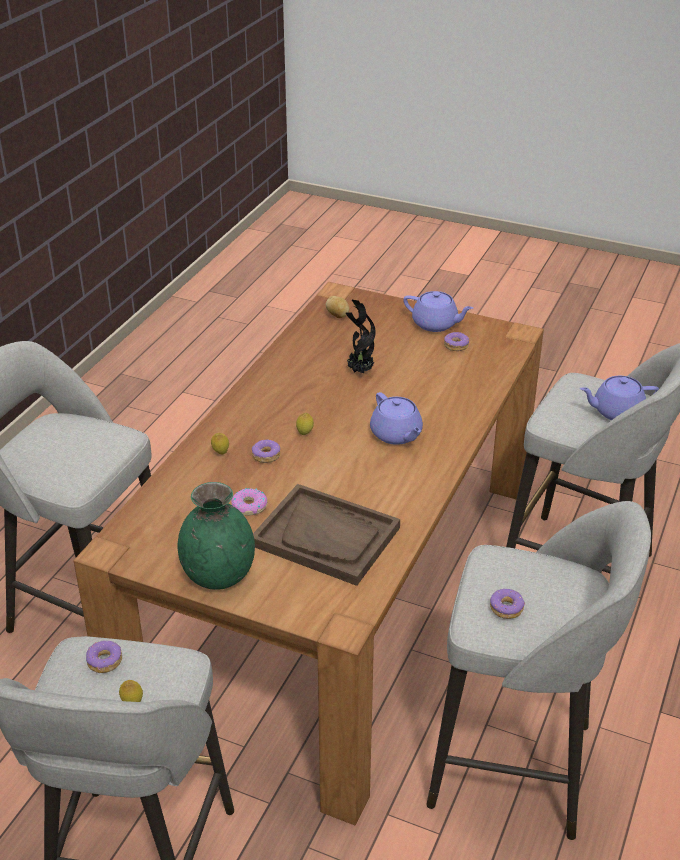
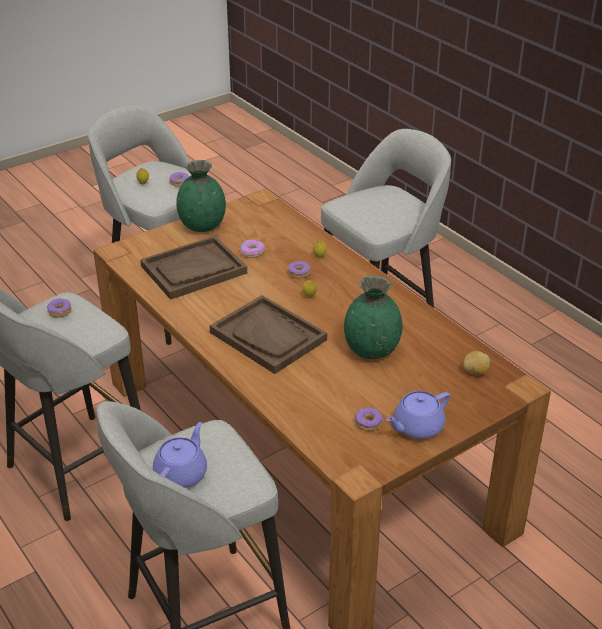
camera: 120 degrees right, 0 degrees up
(359, 371) = (371, 350): potted plant -> green vase
(396, 434) = (268, 336): purple teapot -> brown tray

